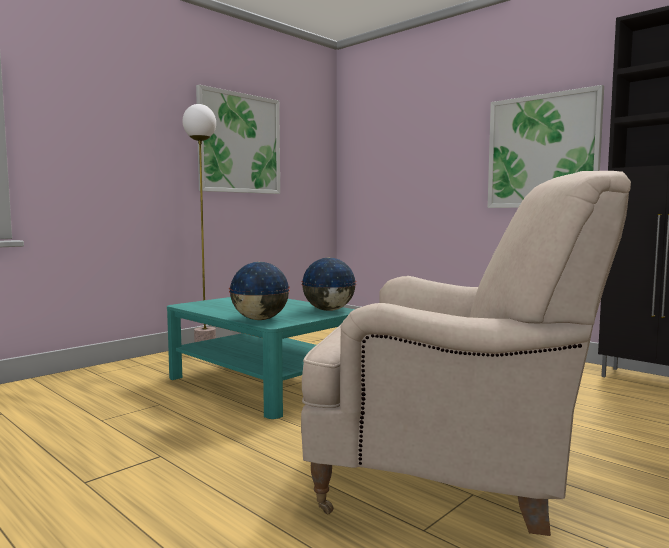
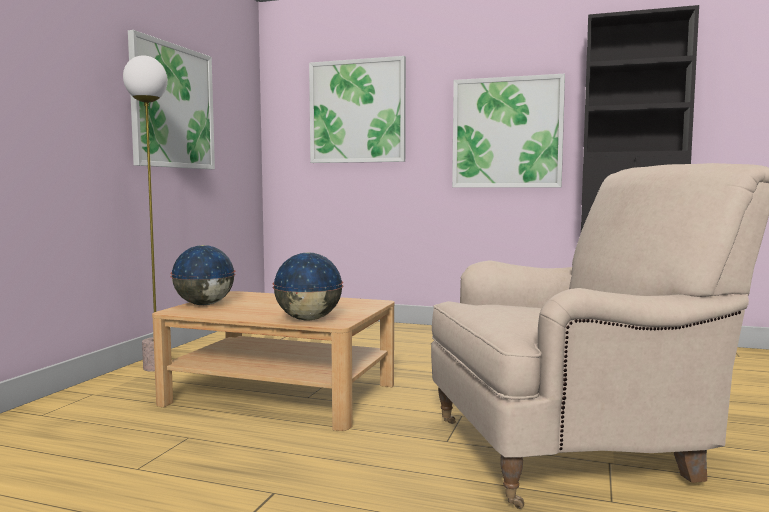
camera: 25 degrees left, 0 degrees up
(264, 382) = (281, 394): turquoise coffee table -> beige coffee table
(328, 310) = (357, 303): globe -> globe (204, 304)
(409, 139) = (357, 111): none -> picture

